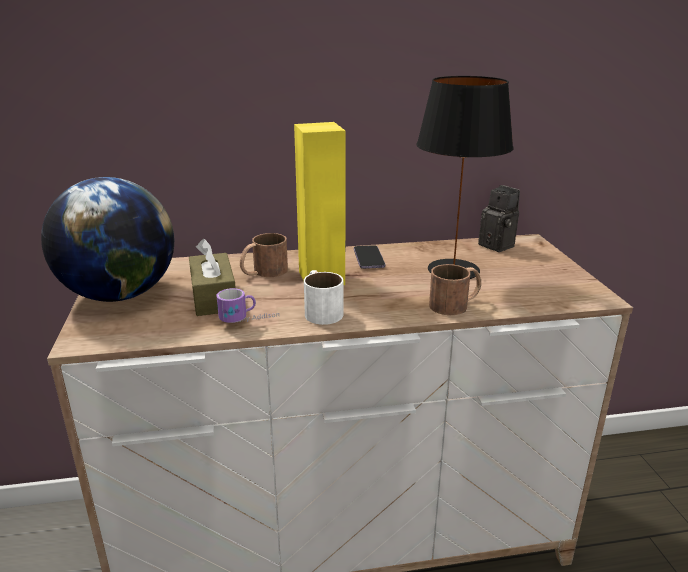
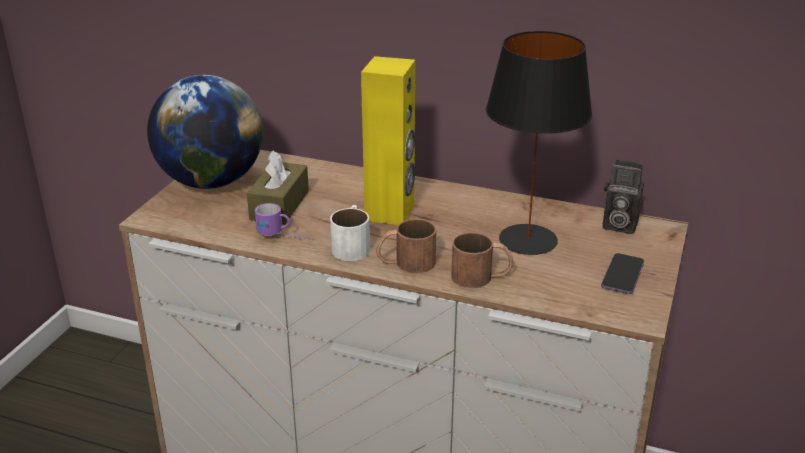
camera: 30 degrees right, 5 degrees up
(263, 272) = (345, 191): brown mug -> brown mug (405, 263)
(368, 258) = (458, 203): phone -> phone (622, 275)
(499, 245) = (617, 225): camera -> camera turned 120 degrees clockwise

